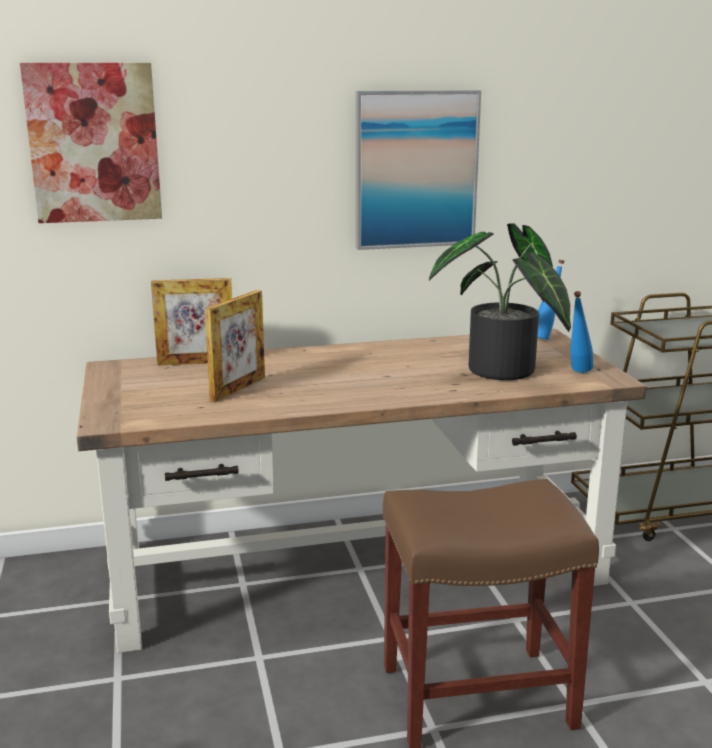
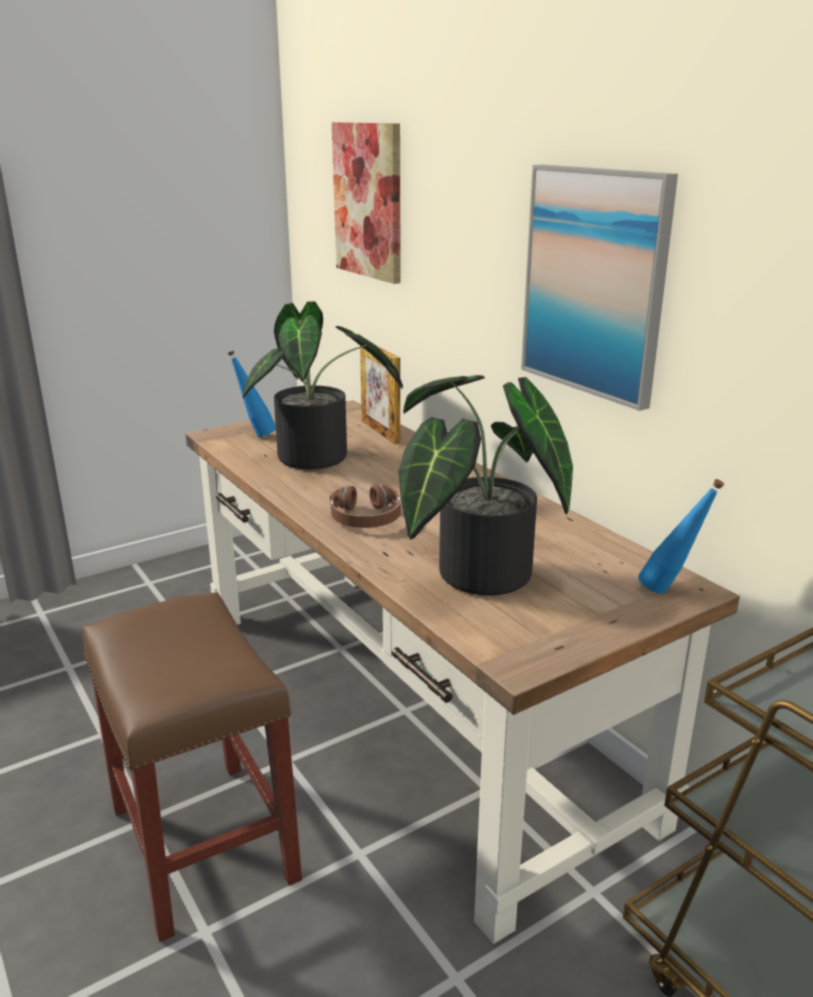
camera: 70 degrees right, 5 degrees up
(238, 388) = (321, 459): picture frame -> potted plant
(385, 388) = (366, 518): none -> brown headphones
(577, 373) = (523, 630): blue bottle -> blue bottle (255, 435)

